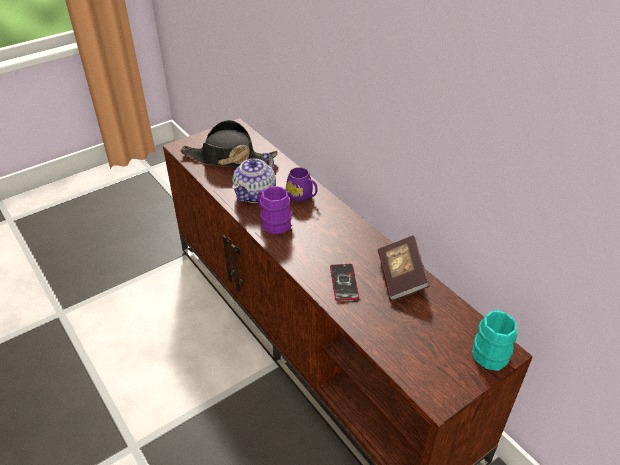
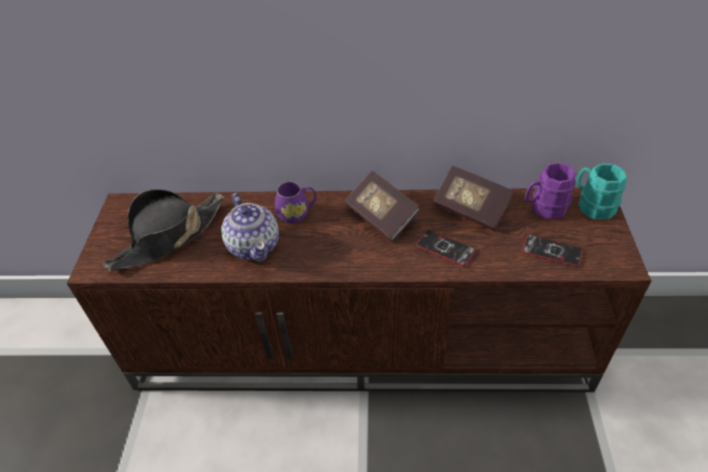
camera: 50 degrees left, 5 degrees up
(273, 223) = (313, 255): purple mug -> purple mug (544, 208)
(341, 235) = (381, 216): none -> book
(404, 345) = (551, 251): none -> phone

